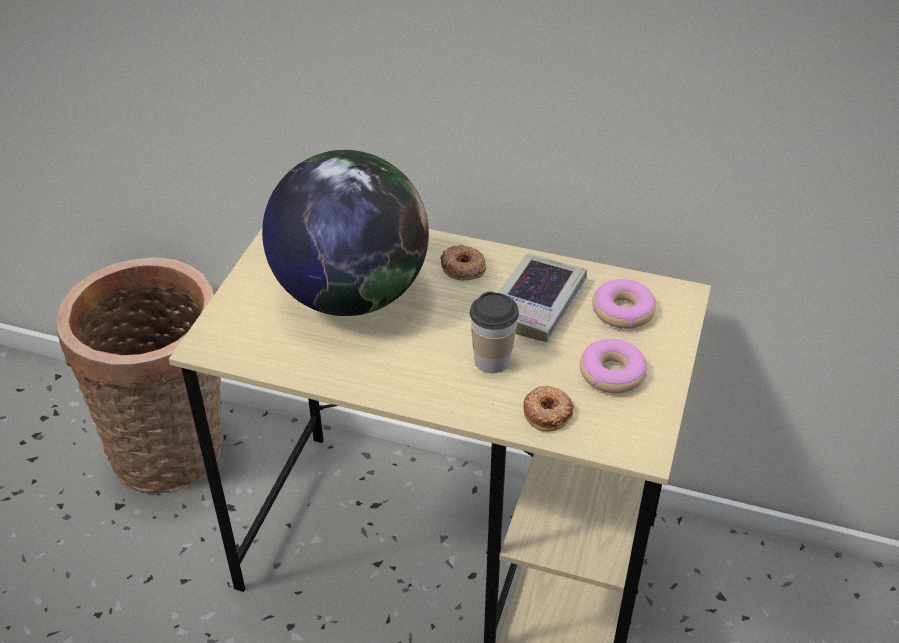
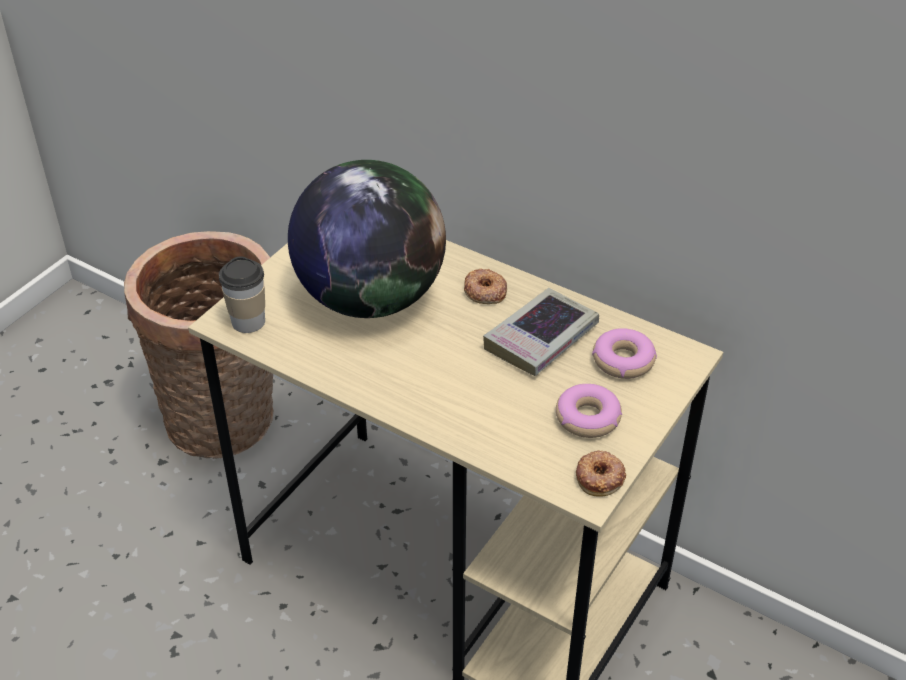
camera: 15 degrees right, 0 degrees up
(492, 360) = (478, 384): cup -> cup (248, 322)
(548, 412) = (511, 442): donut -> donut (600, 477)

